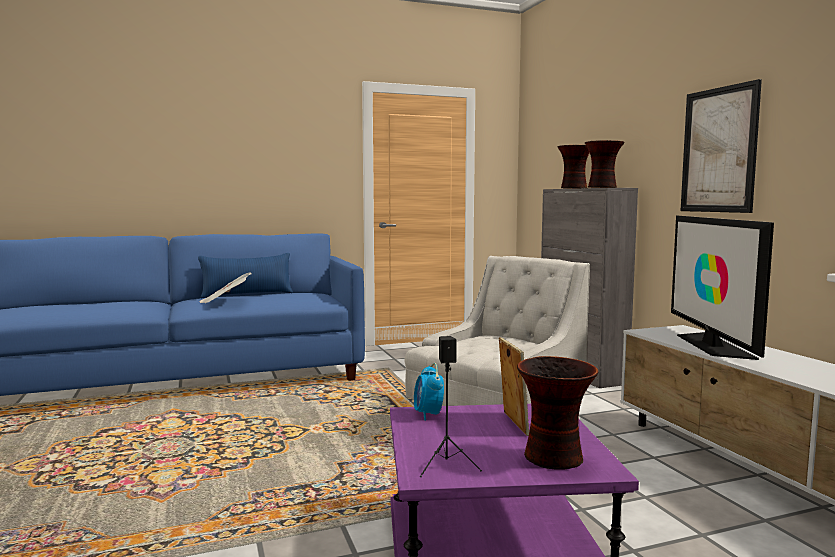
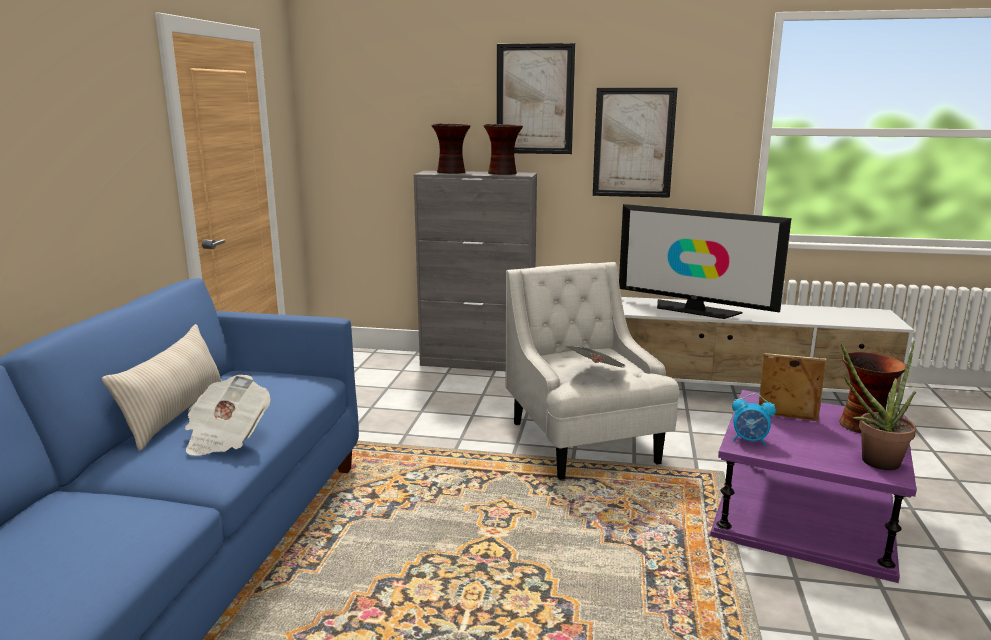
camera: 60 degrees left, 10 degrees up
(247, 294) = (175, 414): blue pillow -> beige pillow
(447, 466) = (872, 462): black speaker -> potted plant
(464, 346) = (597, 374): none -> newspaper
(642, 115) = (535, 99): none -> picture

